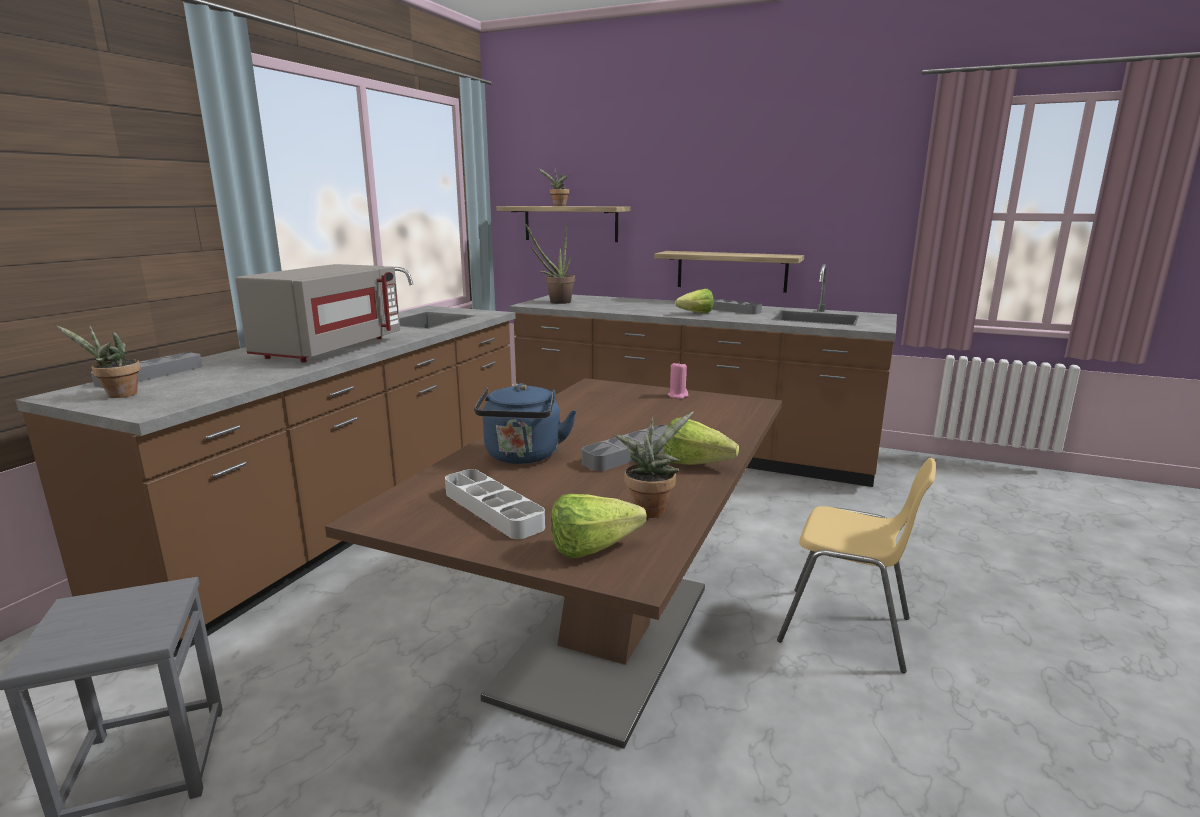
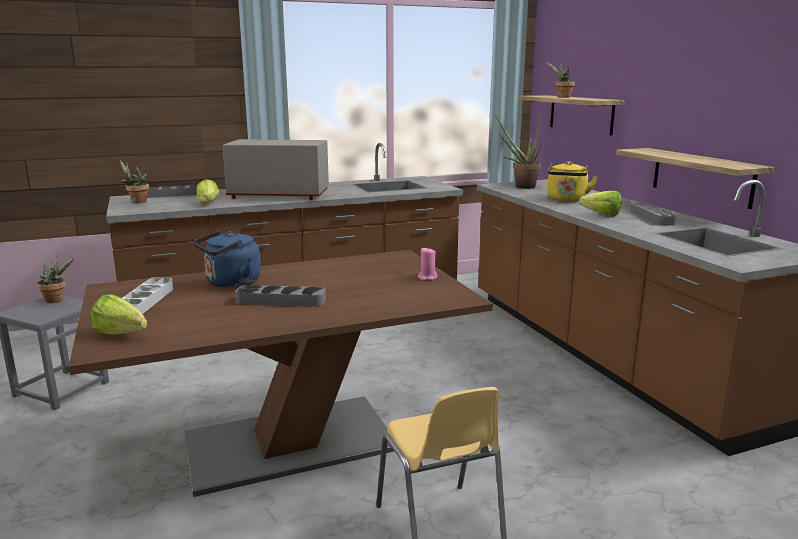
camera: 45 degrees right, 0 degrees up
(329, 348) = (278, 195): grey microwave -> grey microwave turned 150 degrees counterclockwise
(631, 307) = (566, 200): none -> yellow kettle
(650, 509) = (195, 329): potted plant -> potted plant (57, 300)
(700, 466) = (290, 320): lettuce -> lettuce (208, 204)

